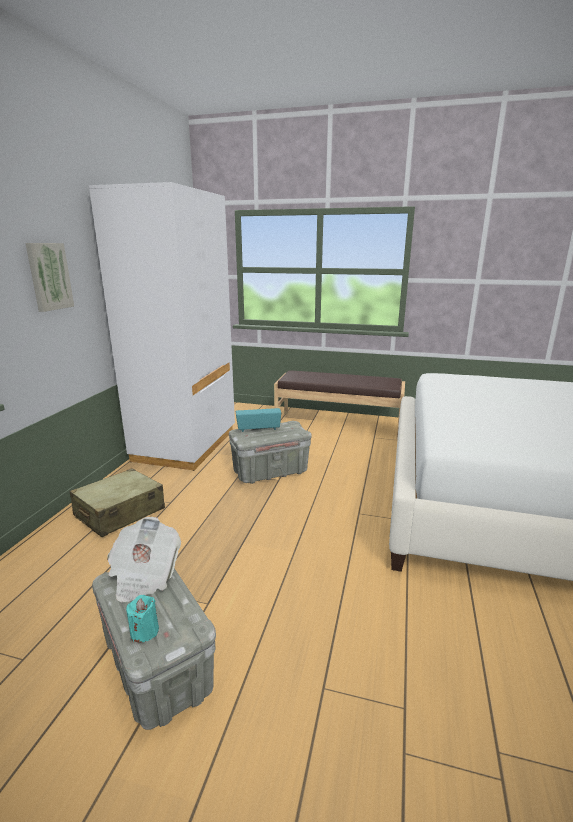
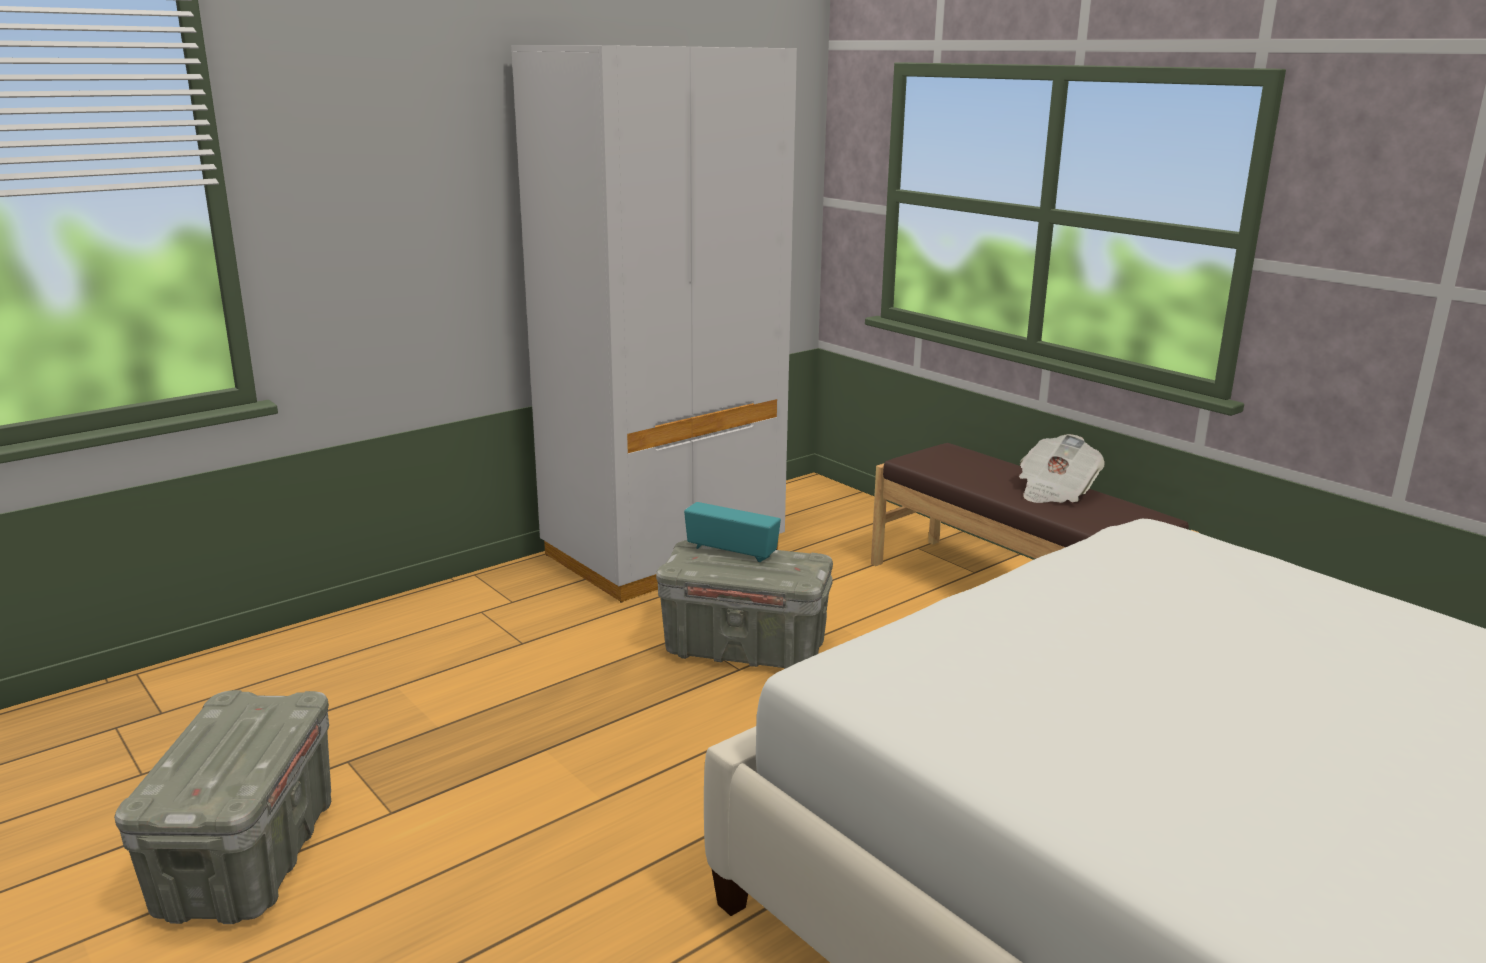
camera: 35 degrees right, 0 degrees up
(48, 276) = (404, 206): picture -> none
(119, 513) = (439, 632): beige suitcase -> none
(144, 574) = (267, 712): newspaper -> newspaper (1055, 491)
(144, 631) = (180, 776): turquoise candle -> none

